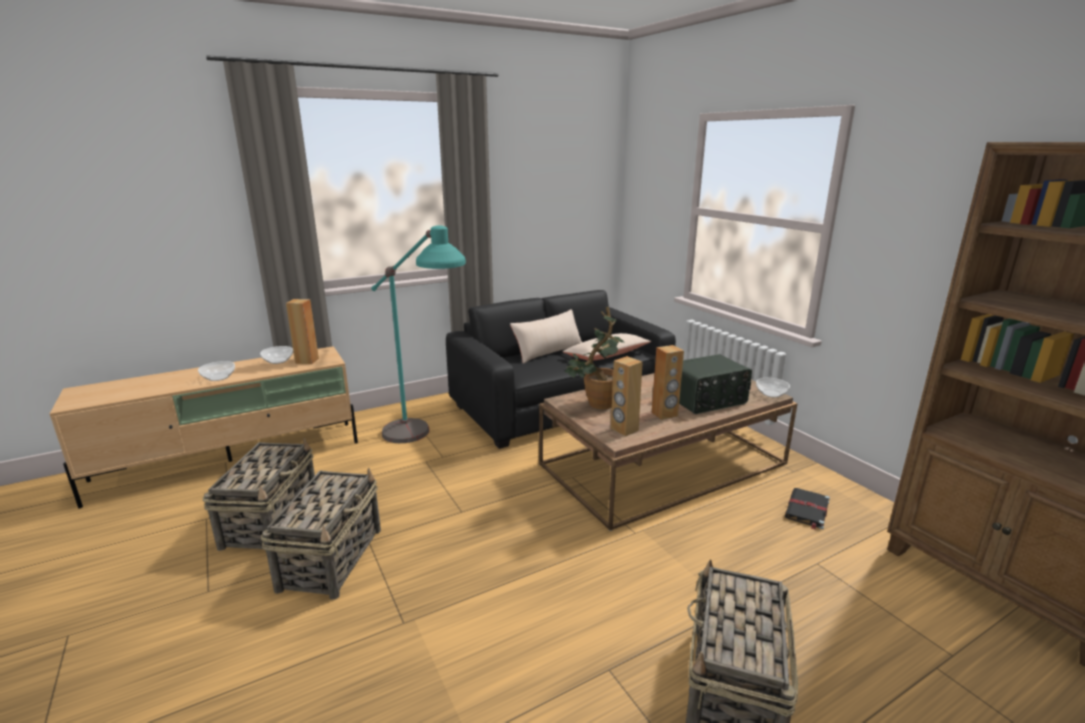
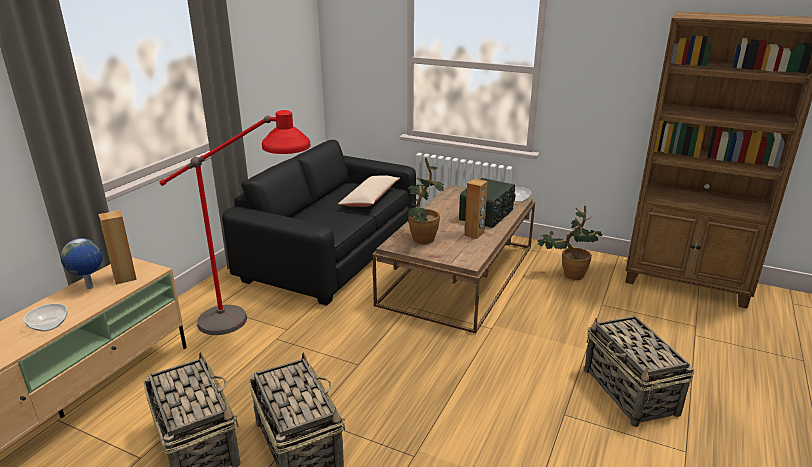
camera: 35 degrees left, 5 degrees up
(278, 361) = (90, 288): bowl -> globe
(423, 443) = (254, 325): turquoise floor lamp -> red floor lamp
(548, 352) = (317, 207): beige pillow -> none
(624, 430) = (463, 254): brown speaker -> none
(807, 510) = (568, 274): black book -> potted plant

